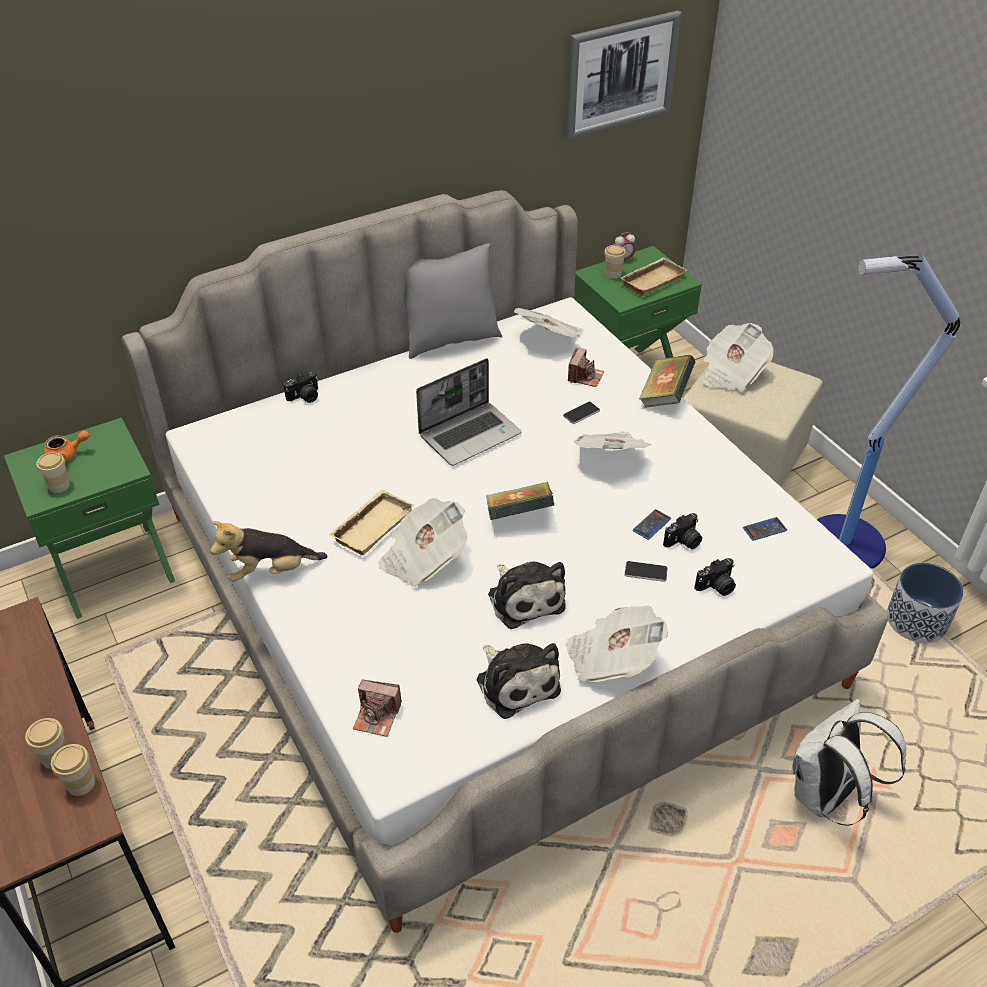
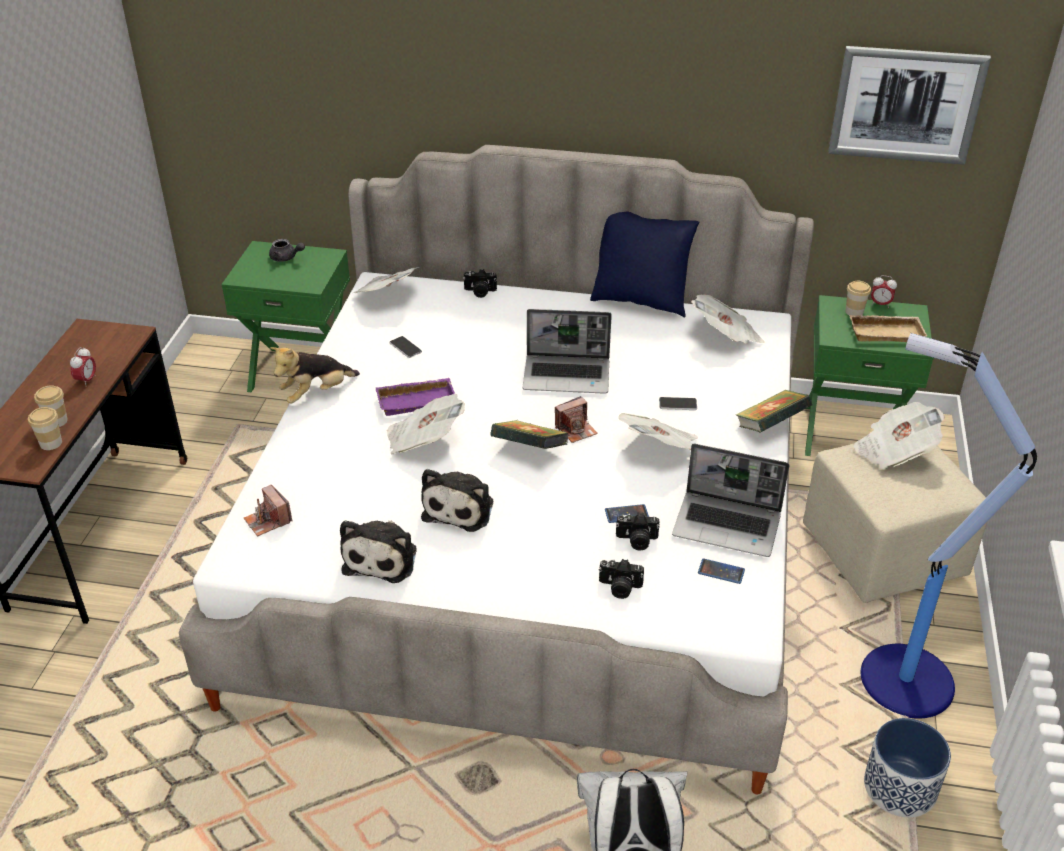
camera: 40 degrees right, 5 degrees down
(33, 695) = (87, 380): none -> alarm clock
(59, 486) = (260, 274): cup -> none
(66, 455) = (286, 258): orange teapot -> grey teapot
(270, 571) = (316, 393): plush toy -> plush toy turned 60 degrees counterclockwise
(371, 525) = (417, 400): beige tray -> purple tray
(450, 340) = (640, 301): grey pillow -> blue pillow
(585, 376) = (718, 379): camera -> camera (576, 429)
(611, 659) = (468, 586): newspaper -> newspaper (387, 296)
(645, 572) = (576, 544): phone -> phone (405, 347)
(727, 490) = (728, 525): none -> laptop

